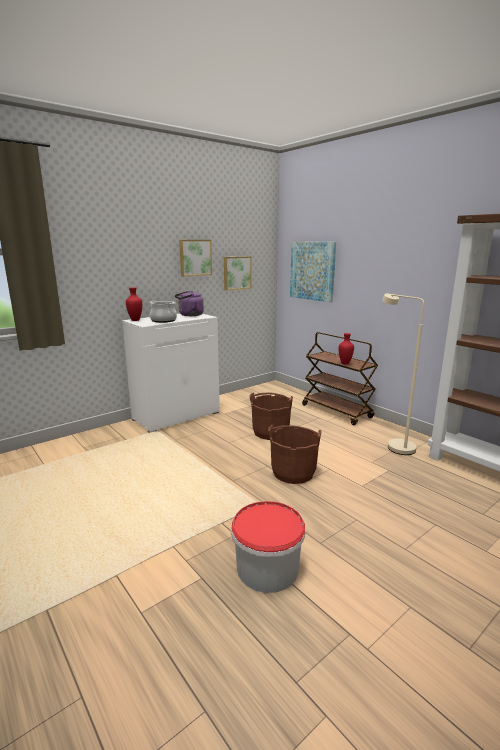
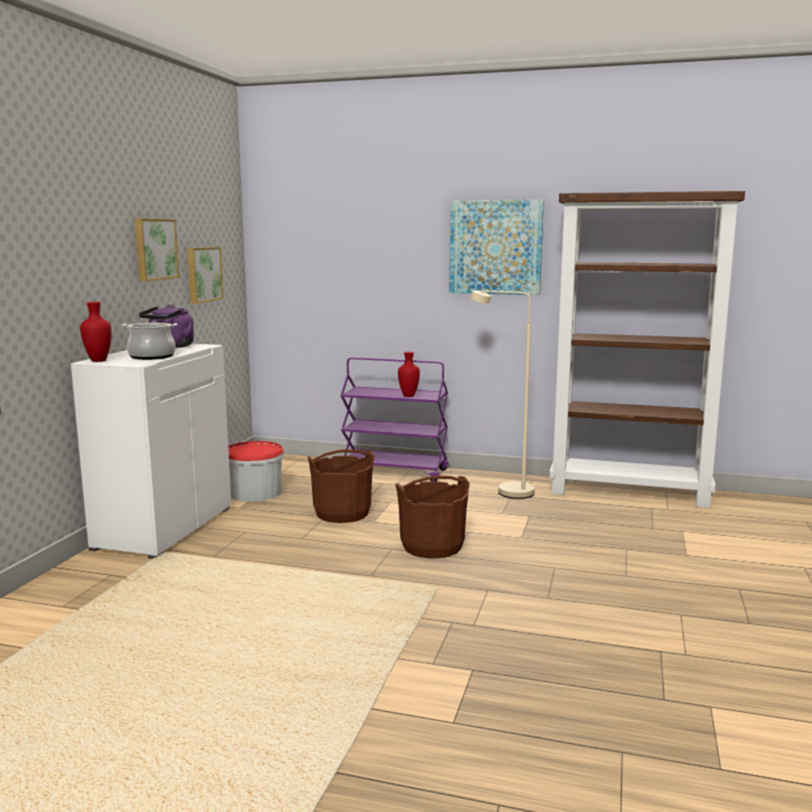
camera: 35 degrees left, 5 degrees down
(267, 568) = (527, 636): bucket -> bucket (255, 492)
(312, 271) = (318, 267): picture -> picture (495, 247)
(337, 411) = (395, 472): brown cart -> purple cart

